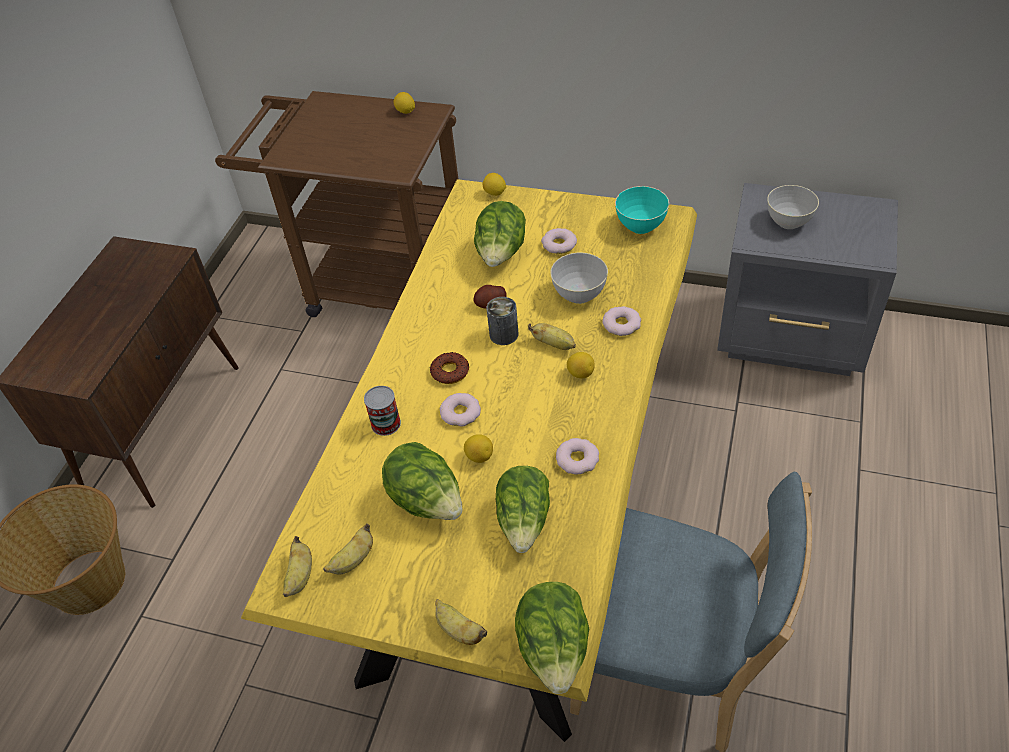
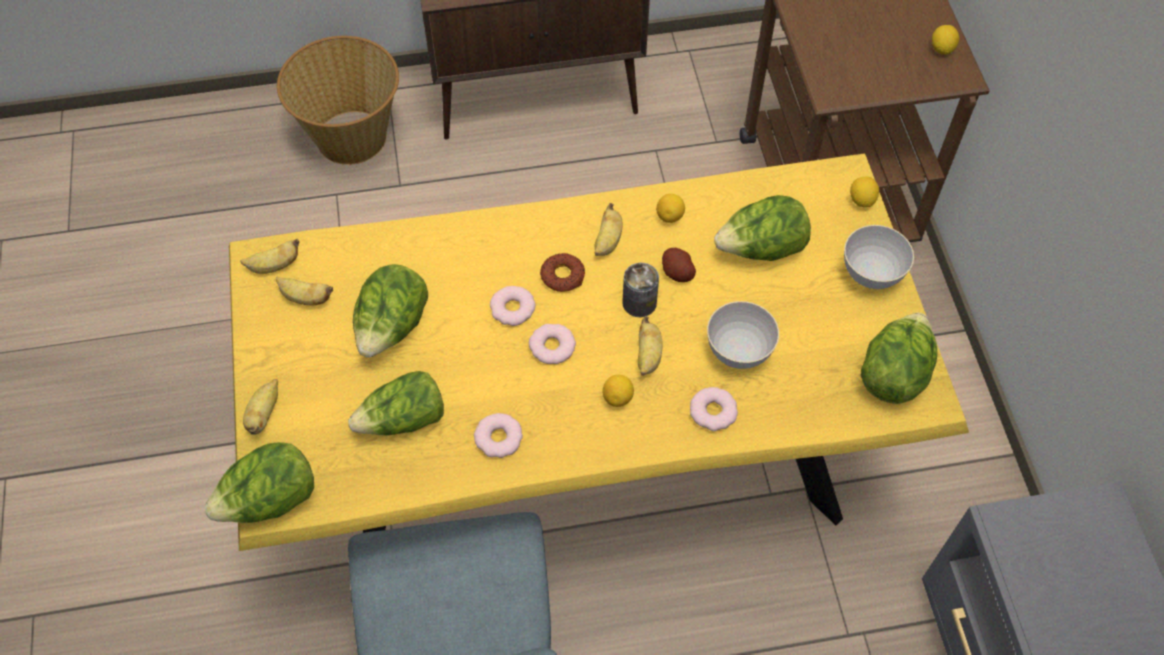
camera: 60 degrees right, 10 degrees up
(386, 423) = (470, 251): can -> none
(436, 335) = (607, 241): none -> banana
(479, 456) = (464, 348): lemon -> lemon (670, 216)
(559, 244) = (810, 300): donut -> donut (552, 347)
(640, 226) = (893, 374): turquoise bowl -> lettuce
(788, 222) = (1071, 560): grey bowl -> grey bowl (871, 274)

